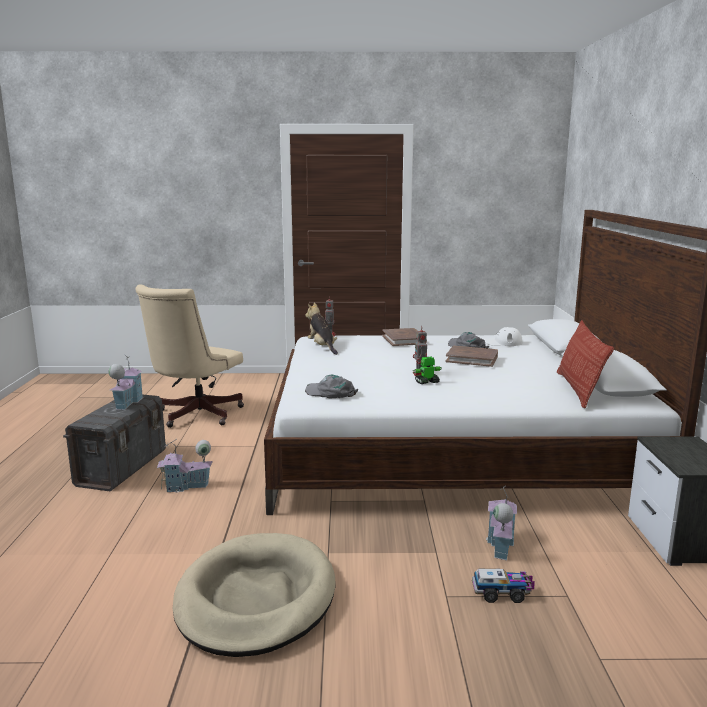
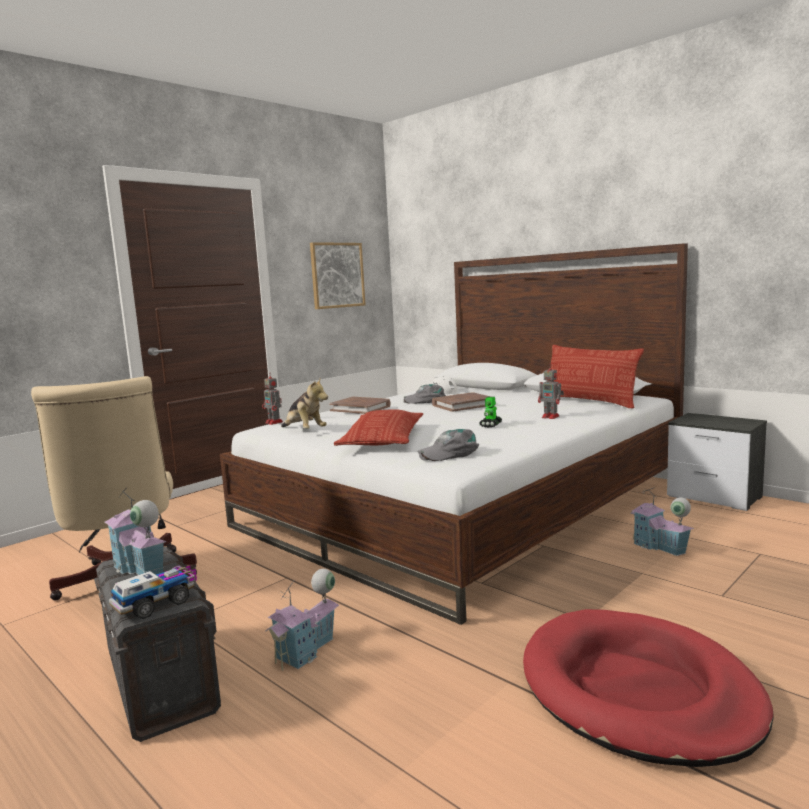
camera: 45 degrees left, 5 degrees down
(255, 598) = (638, 691): beige dog bed -> red dog bed
(322, 347) = (304, 431): plush toy -> plush toy turned 150 degrees counterclockwise
(340, 368) = (382, 438): none -> pillow
(420, 374) = (464, 422): toy robot -> toy robot (551, 417)
(489, 210) = (337, 275): none -> picture
(502, 593) = (737, 573): toy truck -> toy truck (157, 603)

